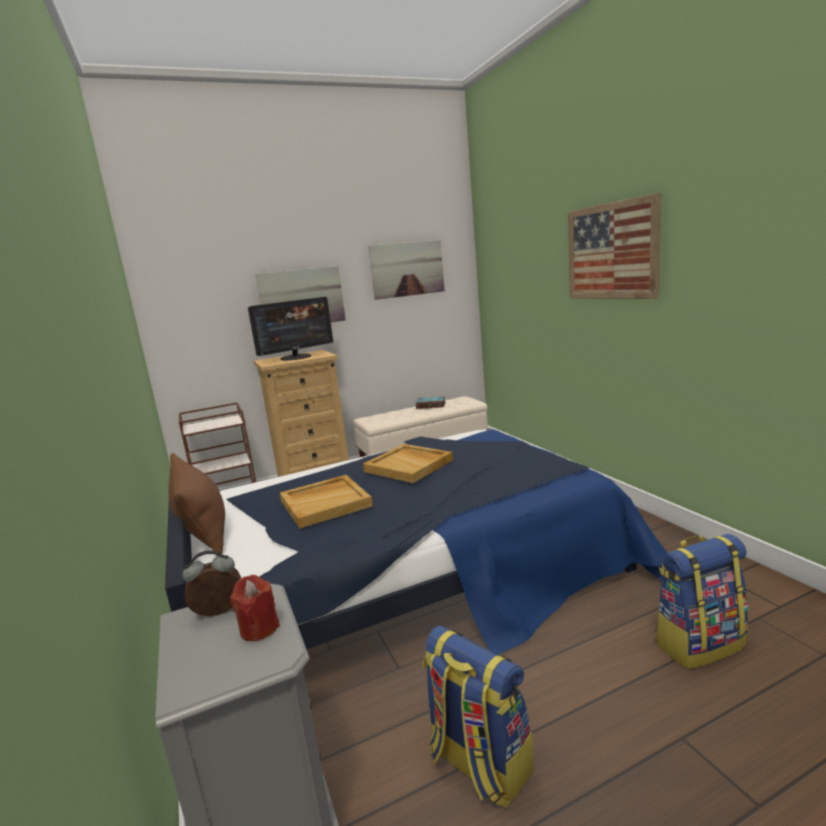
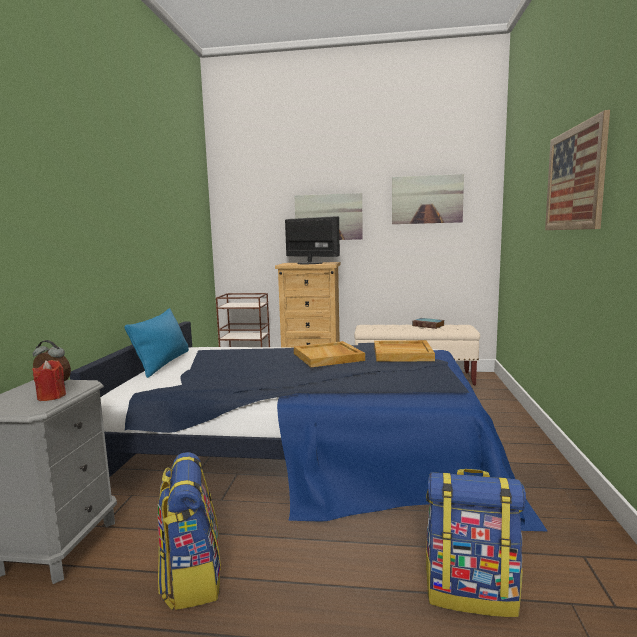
camera: 30 degrees right, 5 degrees down
(203, 530) = (163, 363): brown pillow -> blue pillow
(296, 357) = (310, 263): monitor -> monitor turned 135 degrees counterclockwise
(326, 503) = (240, 365): beige tray -> beige tray (403, 353)

